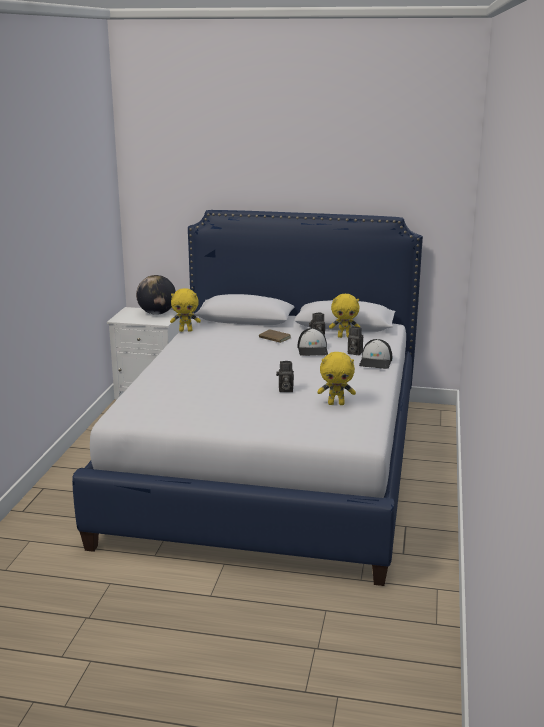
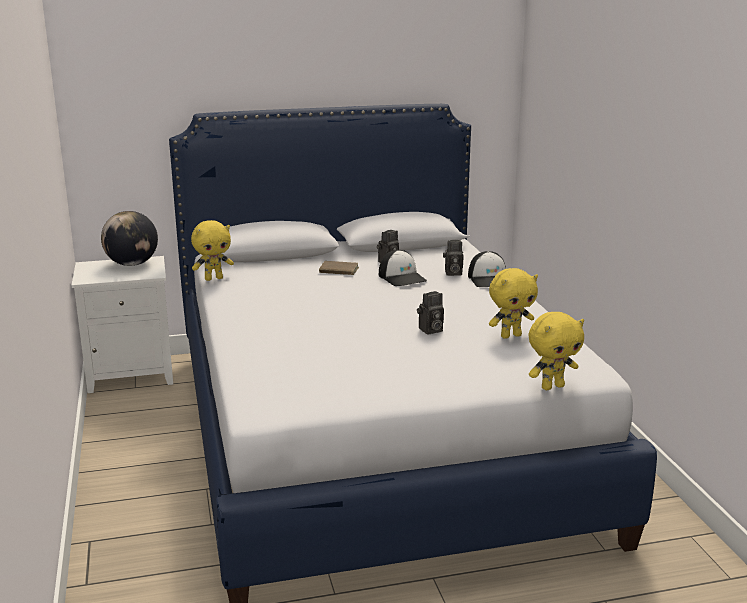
camera: 25 degrees left, 0 degrees up
(344, 336) = (418, 256): yellow plush toy -> yellow plush toy (552, 386)

